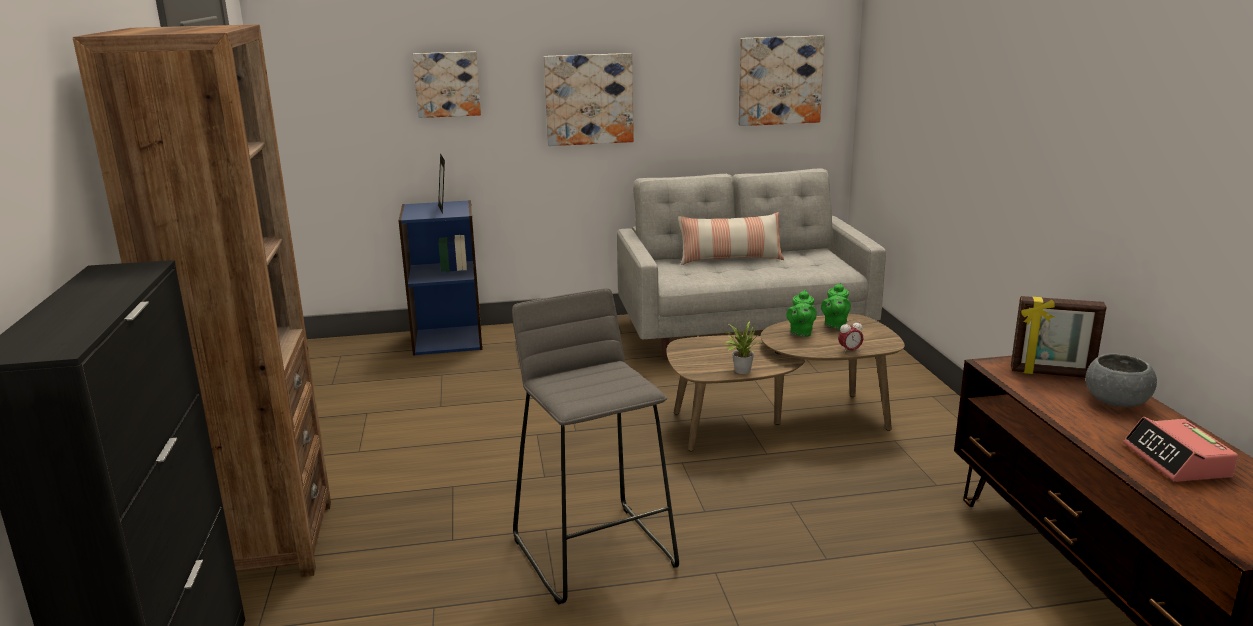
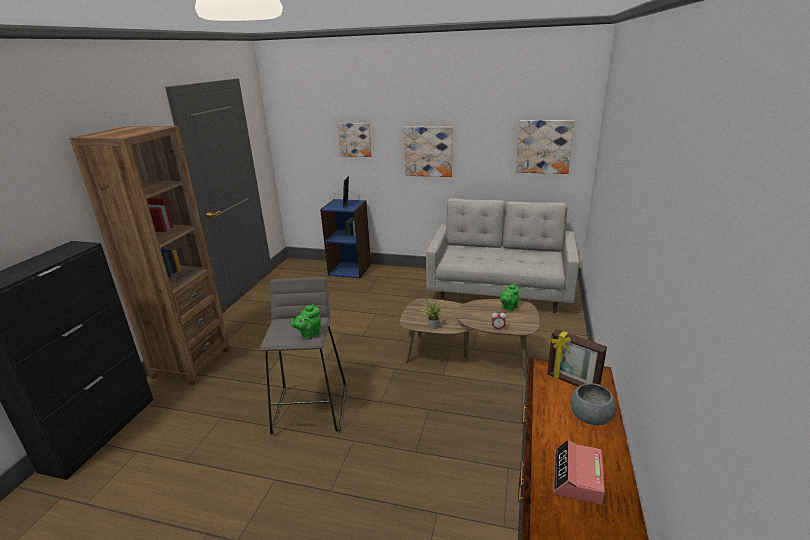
camera: 25 degrees right, 5 degrees up
(730, 259) = (494, 251): pillow -> none
(800, 332) = (483, 309): green teapot -> green teapot (309, 334)

